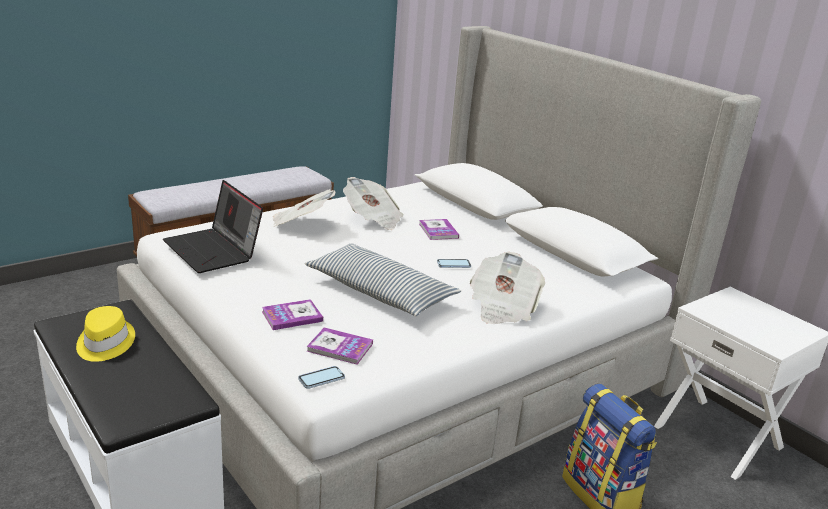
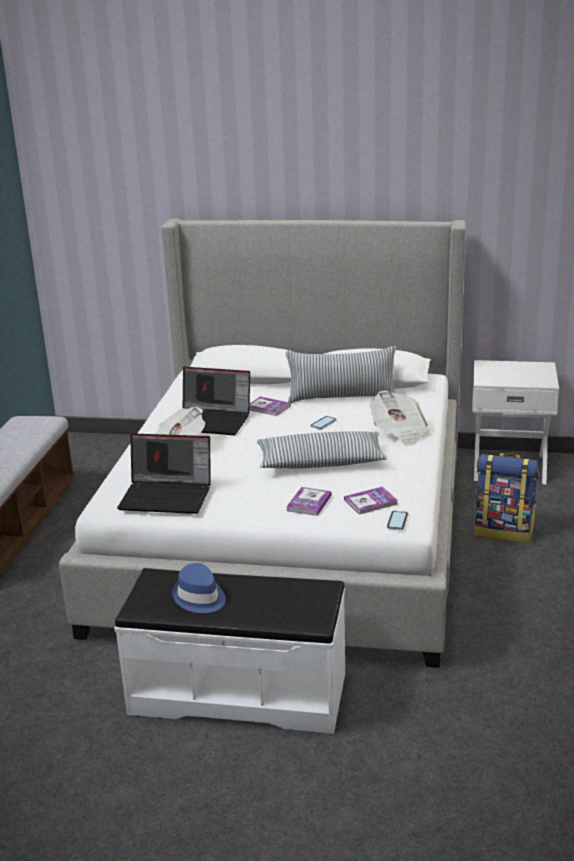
camera: 40 degrees left, 0 degrees up
(104, 343) = (199, 597): yellow hat -> blue hat
(373, 219) = (212, 421): newspaper -> laptop
(518, 253) = (342, 397): none -> pillow

